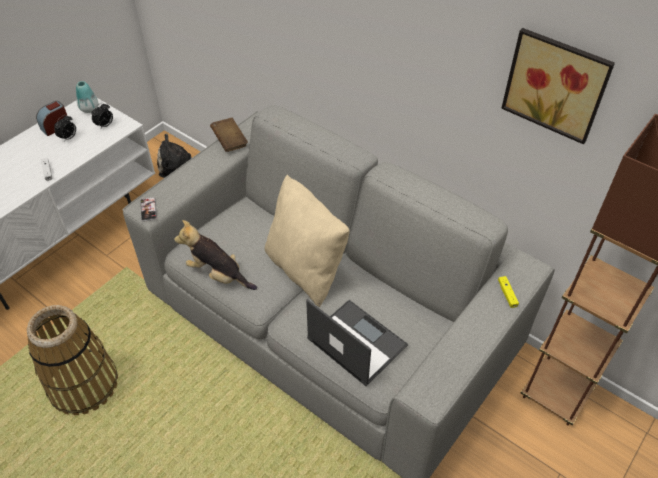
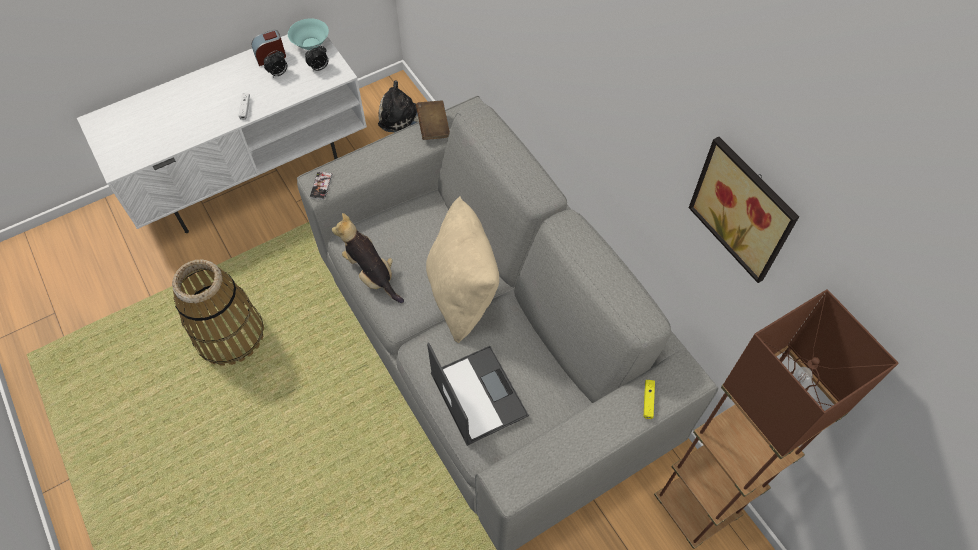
camera: 20 degrees right, 10 degrees up
(89, 109) = (311, 43): vase -> turquoise bowl

